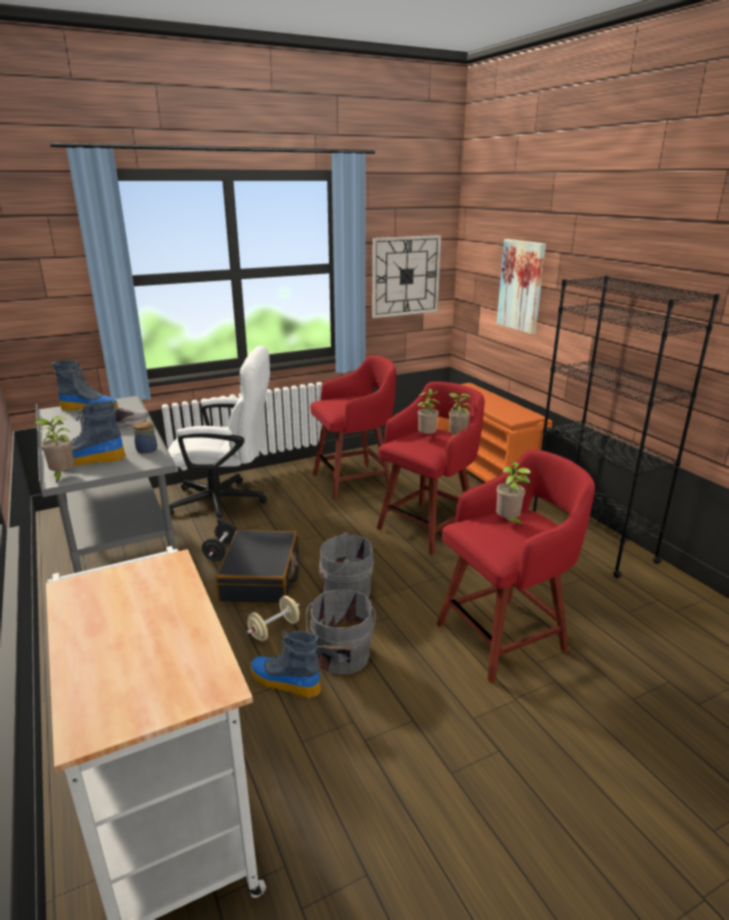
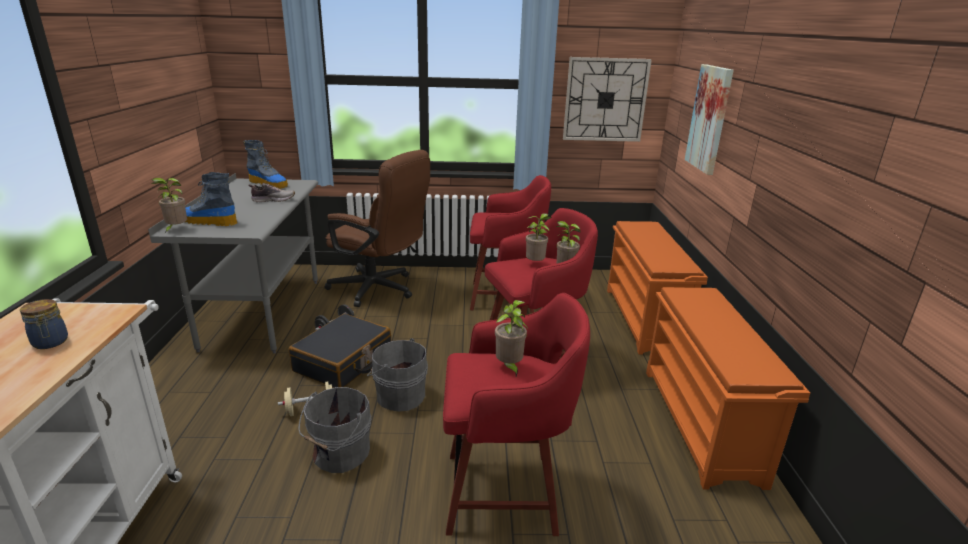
camera: 25 degrees right, 0 degrees up
(147, 450) = (259, 222): jar -> jar (50, 343)
(227, 502) = (379, 290): white office chair -> brown office chair
(284, 681) = (273, 458): boot -> none
(591, 540) = (701, 424): black bookcase -> orange shoe rack

